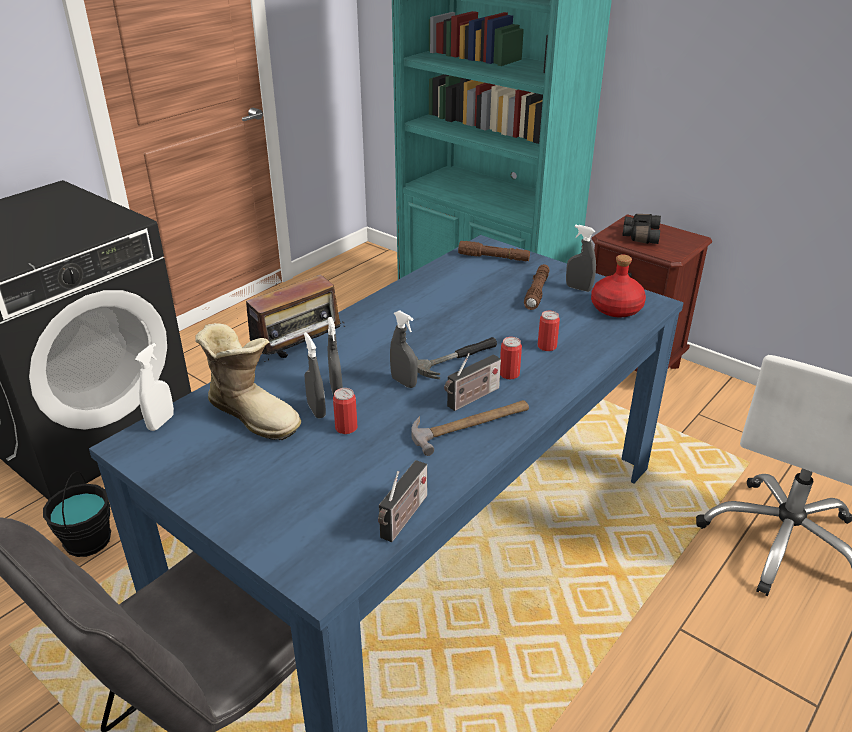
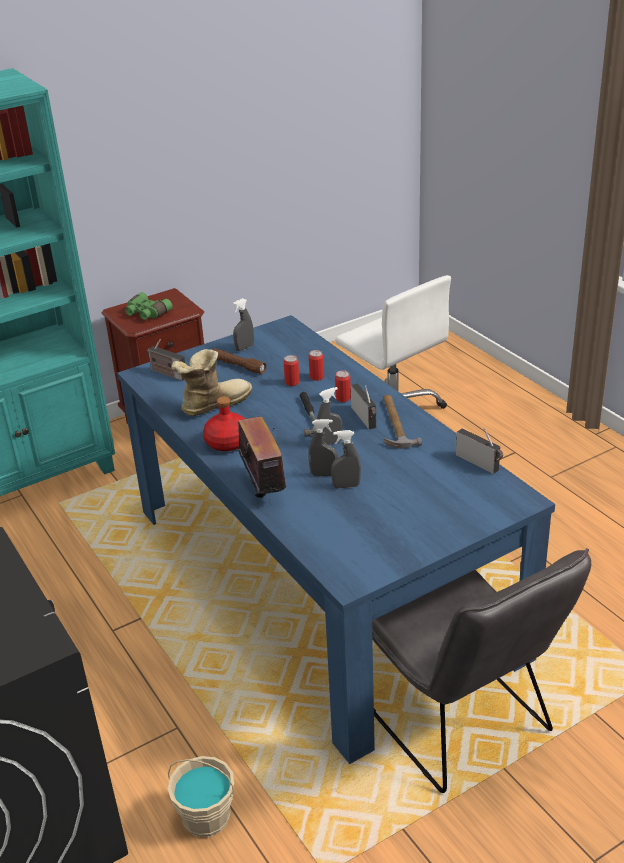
camera: 70 degrees left, 0 degrees up
(87, 540) = (206, 817): black bucket -> beige bucket
(161, 422) = (325, 565): white spray bottle -> none
(254, 414) = (336, 516): boot -> boot (213, 404)
(346, 428) = (374, 475): can -> can (292, 382)
(494, 258) = (167, 373): brown flashlight -> radio
(615, 308) = (283, 340): red bottle -> red bottle (228, 442)
(639, 235) = (146, 314): black binoculars -> green binoculars

